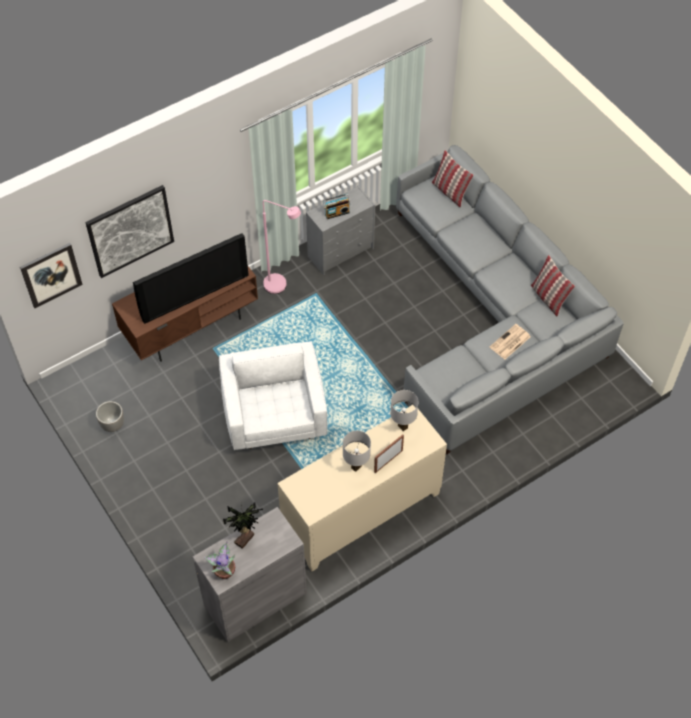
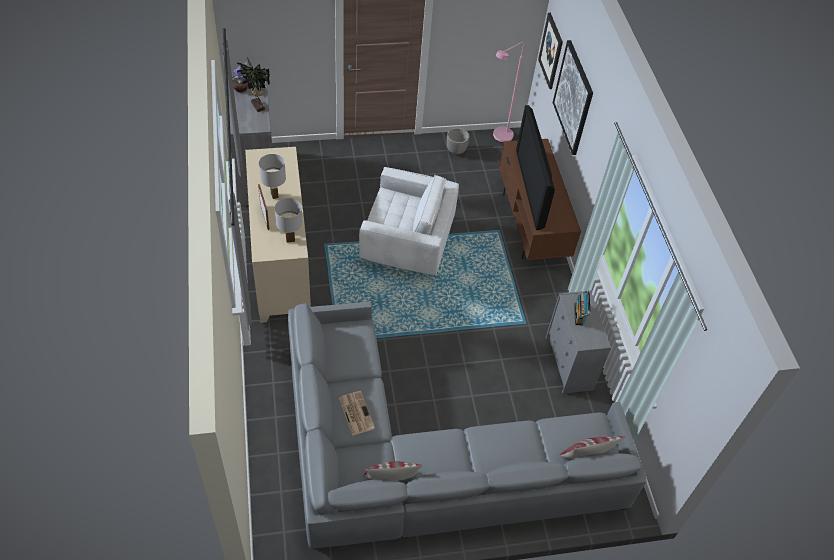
camera: 110 degrees right, 5 degrees down
(281, 287) = (545, 300): pink floor lamp -> pink floor lamp (498, 138)

